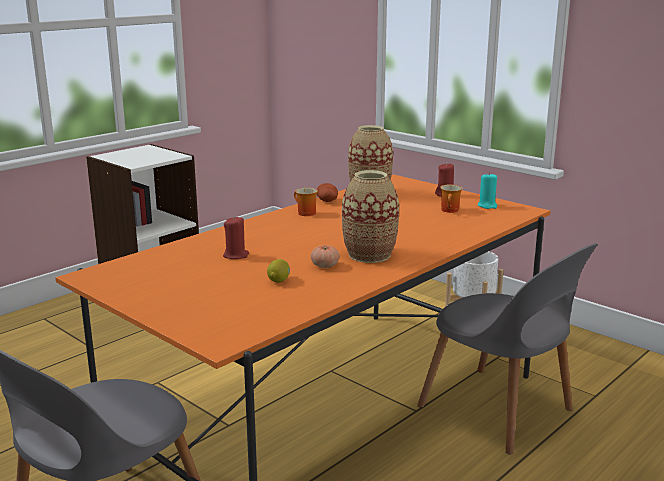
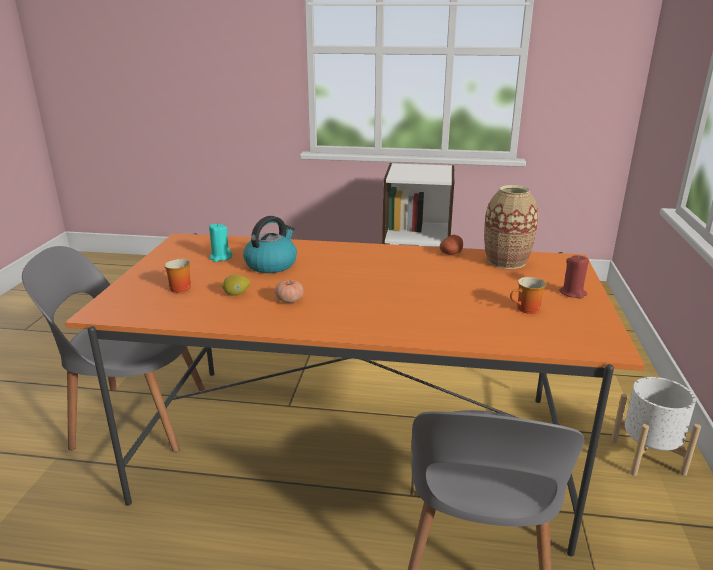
camera: 55 degrees right, 5 degrees up
(236, 255) = (271, 264): red candle -> kettle
(304, 213) = (403, 255): mug -> mug (180, 287)
(369, 255) = (339, 309): vase -> none
(487, 206) = (581, 324): turquoise candle -> turquoise candle (220, 257)

